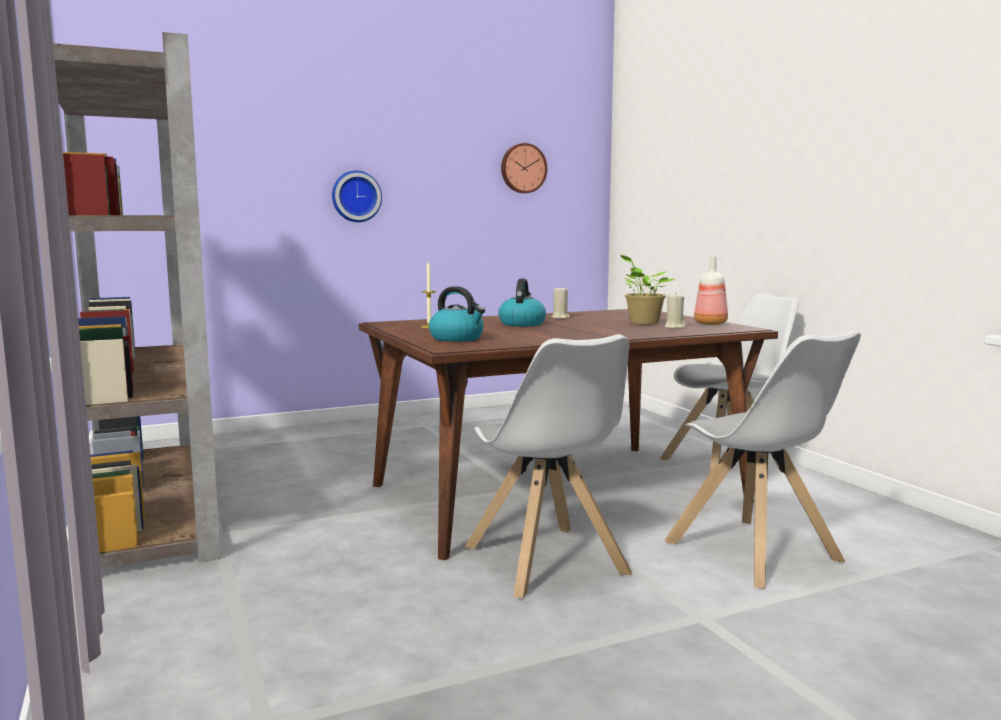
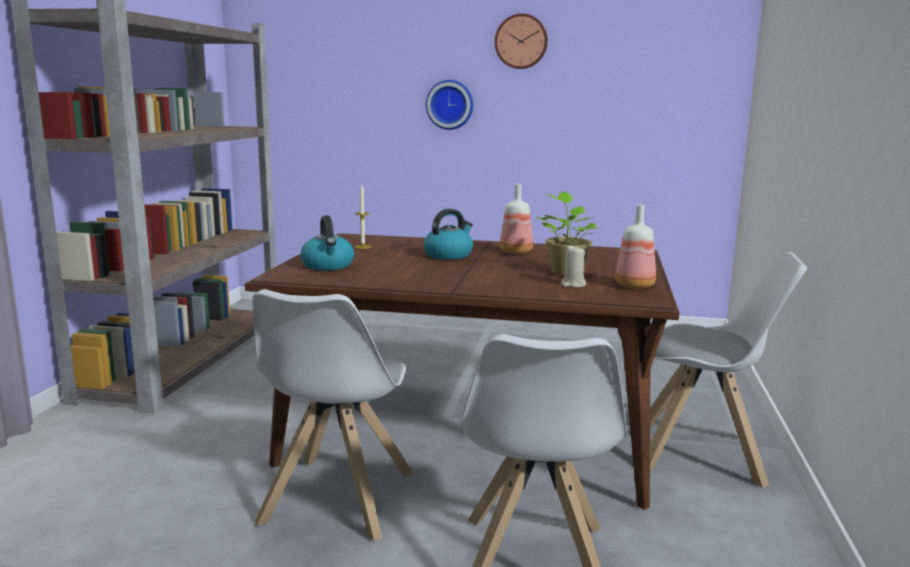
camera: 35 degrees right, 5 degrees up
(523, 168) = (634, 74): wall clock -> wall clock (521, 41)
(560, 317) = (515, 251): beige candle -> bottle

